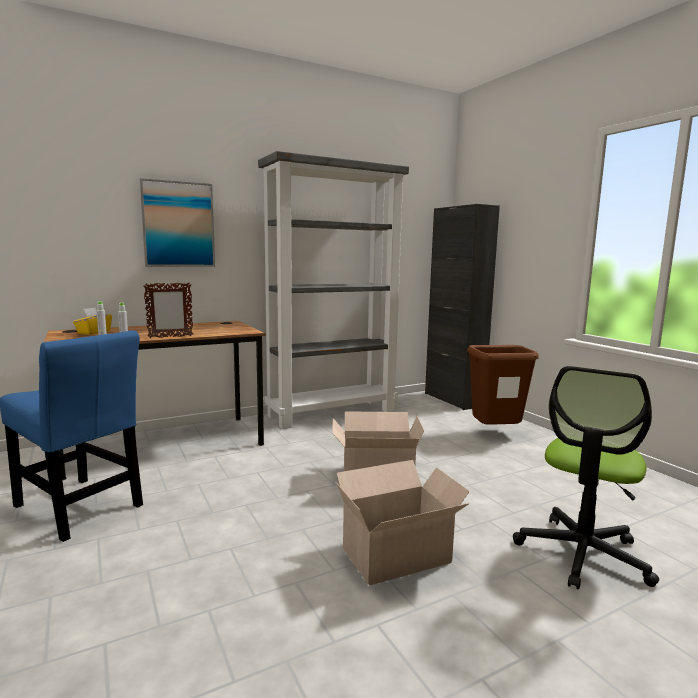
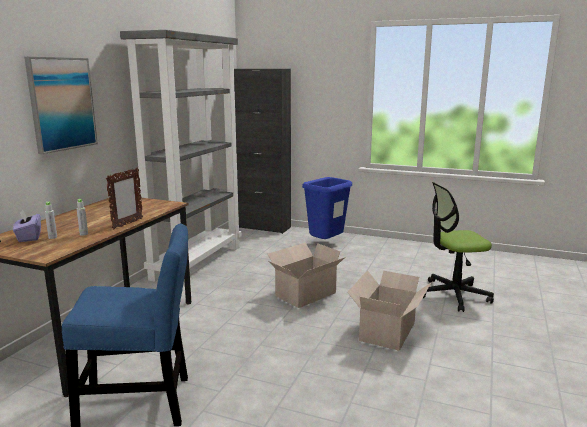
camera: 40 degrees left, 5 degrees up
(93, 332) = (29, 237): yellow tissue box -> purple tissue box
(496, 434) = (326, 244): brown trash can -> blue trash can
(582, 554) = (453, 295): office chair -> office chair turned 90 degrees clockwise

